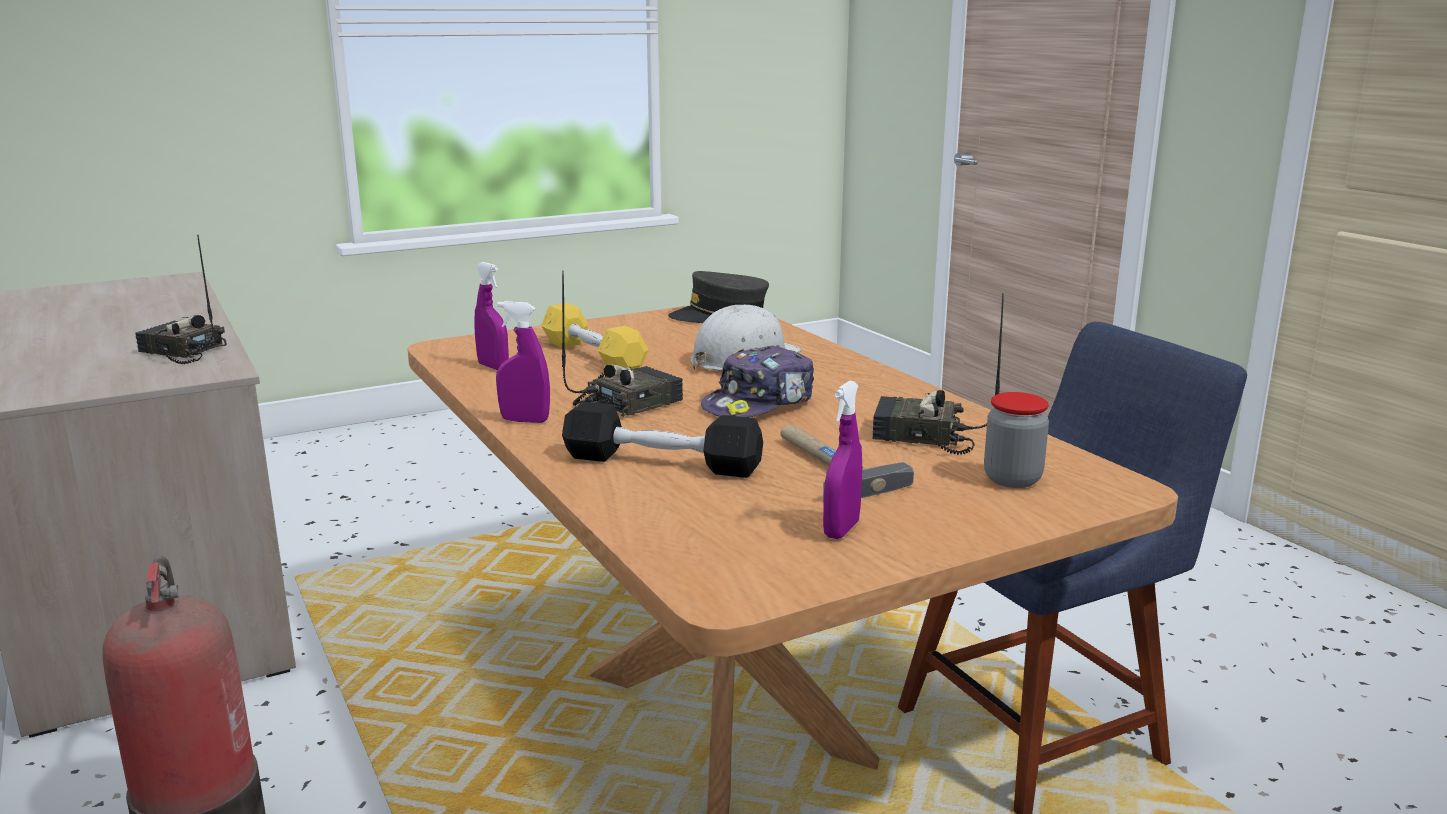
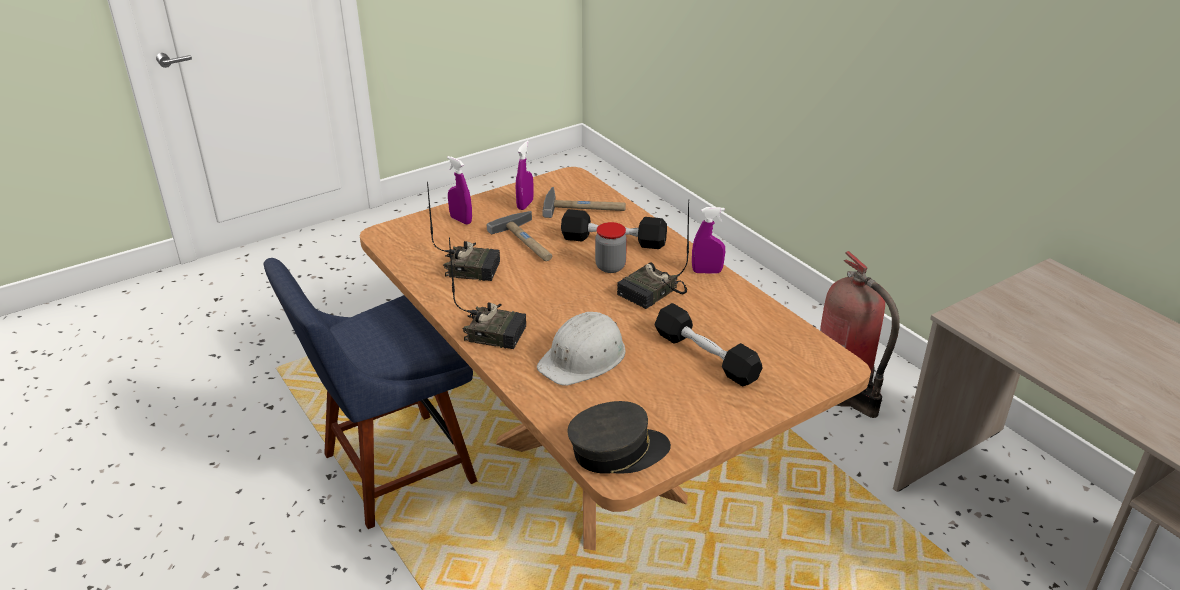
camera: 175 degrees right, 15 degrees up
(181, 352) = (1037, 344): radio -> radio (494, 331)
(493, 367) = (772, 334): purple spray bottle -> purple spray bottle (461, 220)
(593, 356) = (705, 356): yellow dumbbell -> black dumbbell
(704, 519) = (584, 207): none -> hammer
(760, 404) = (566, 296): cap -> none
(1012, 479) = (435, 237): jar -> jar (610, 267)

